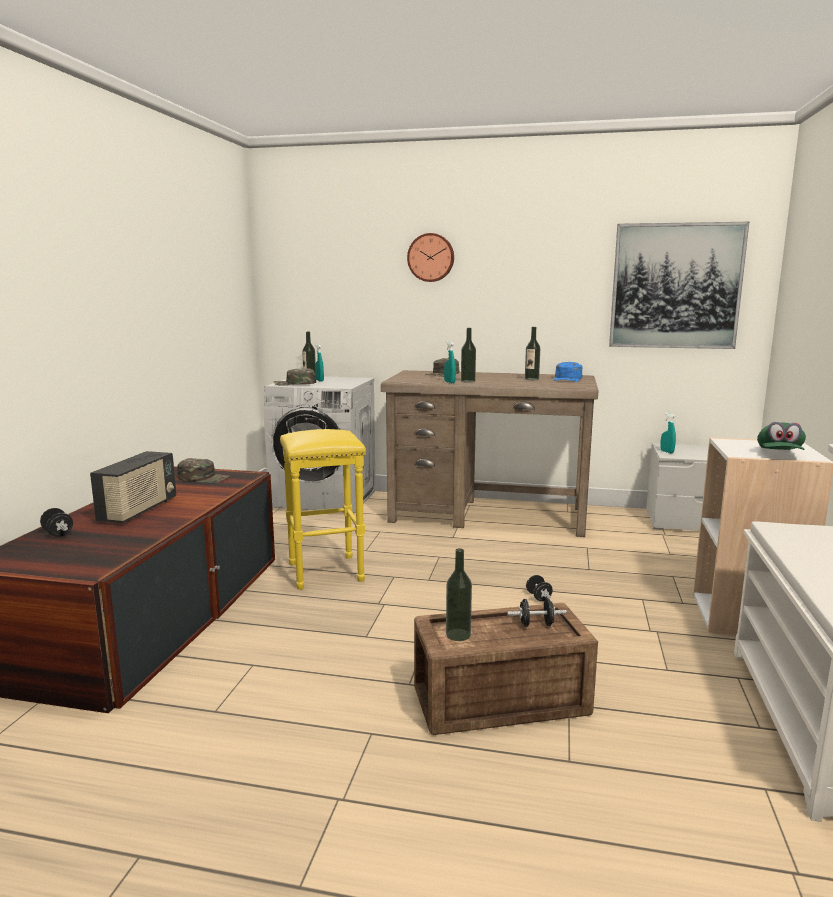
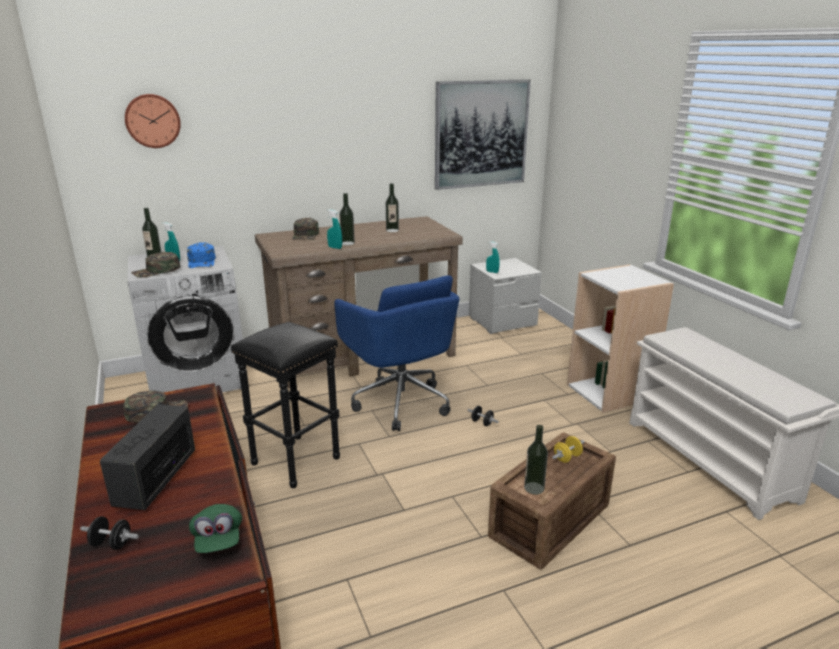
camera: 35 degrees left, 10 degrees up
(139, 510) = (155, 478): radio -> radio turned 150 degrees counterclockwise
(327, 571) = (295, 459): yellow stool -> black stool
(431, 257) = (269, 117): wall clock -> wall clock (152, 121)
(473, 557) = (399, 402): none -> blue office chair
(536, 624) = (567, 457): black dumbbell -> yellow dumbbell
(568, 379) = (418, 225): blue cap -> blue cap (202, 262)
(779, 454) = (639, 282): green cap -> green cap (218, 540)

